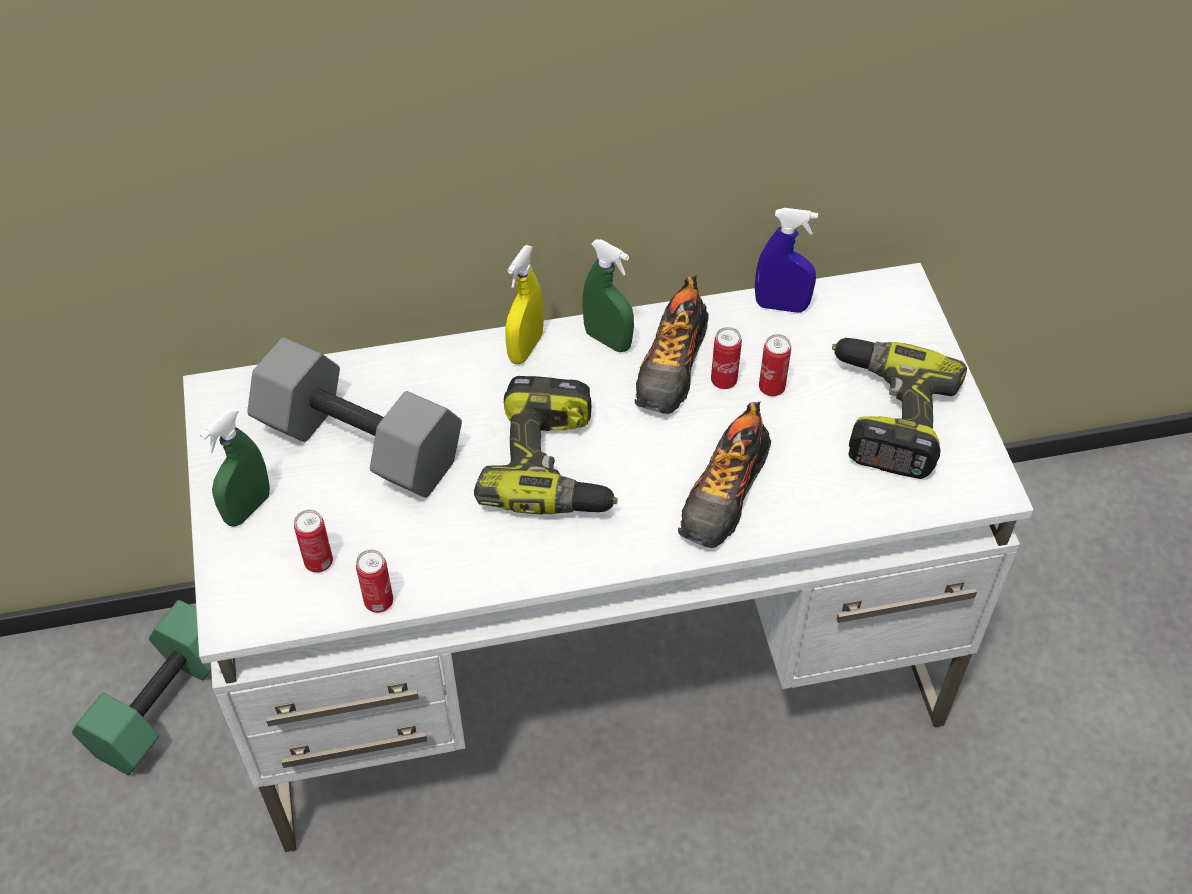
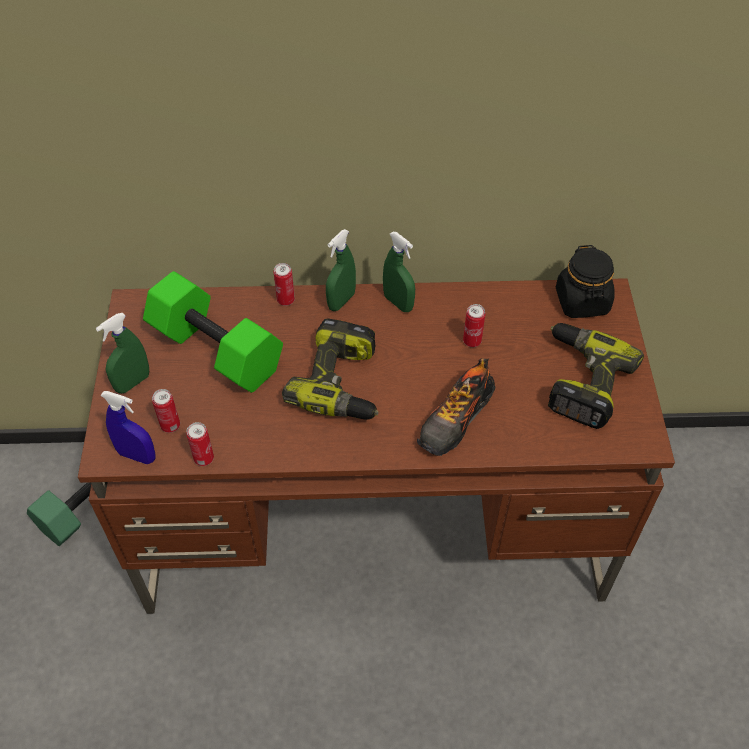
camera: 10 degrees right, 0 degrees up
(356, 445) = (213, 350): grey dumbbell -> green dumbbell
(525, 348) = (341, 301): yellow spray bottle -> green spray bottle
(598, 664) = (376, 522): white desk -> brown desk
(672, 366) = (438, 326): shoe -> none
(771, 388) = (504, 350): can -> can (285, 300)
(781, 306) = (523, 295): blue spray bottle -> blue spray bottle (137, 455)
(865, 304) = (582, 302): none -> black jar

